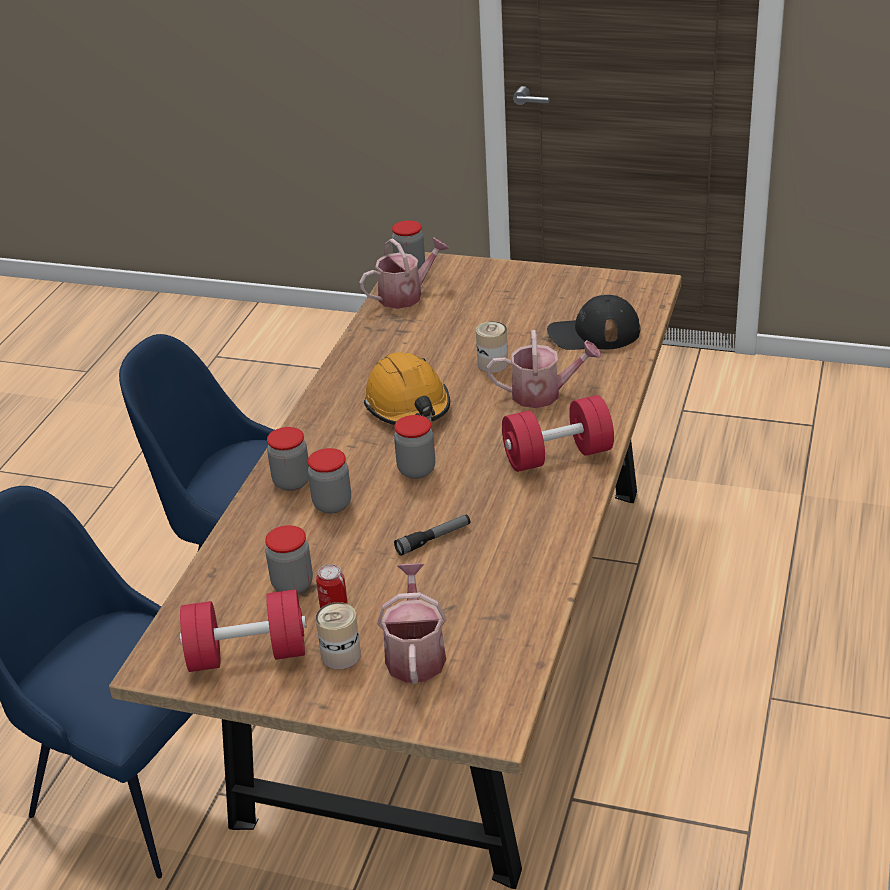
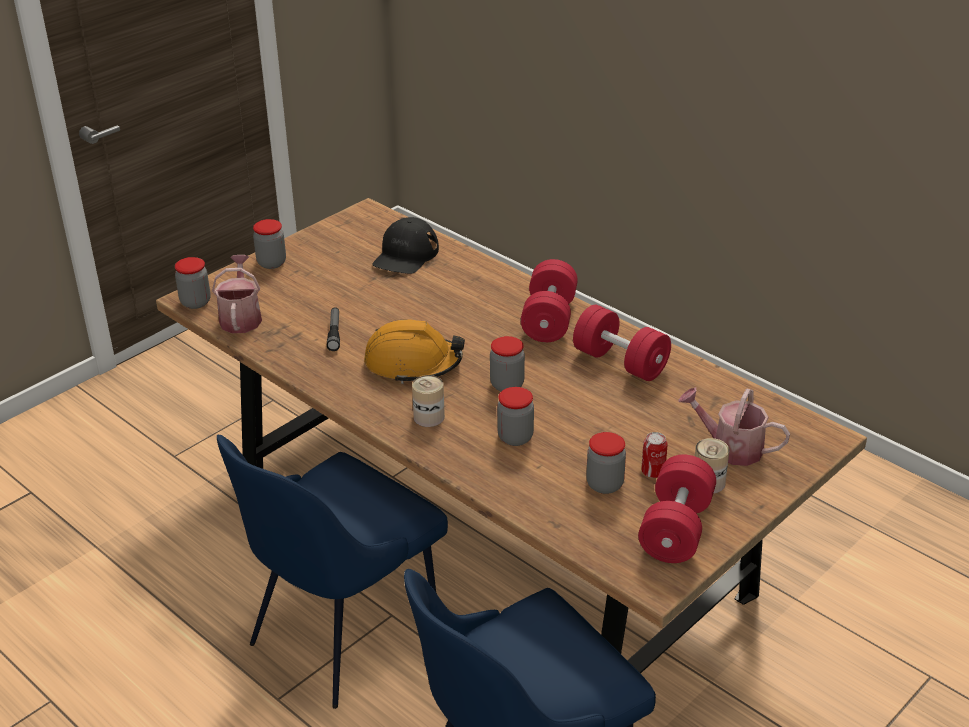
camera: 65 degrees left, 0 degrees up
(292, 482) = (464, 450): jar -> jar (271, 263)
(433, 539) = (603, 402): flashlight -> flashlight (334, 333)
(492, 364) = (397, 309): can -> can (429, 417)
(517, 527) = (620, 362): none -> red dumbbell
(543, 394) = (463, 300): watering can -> none

